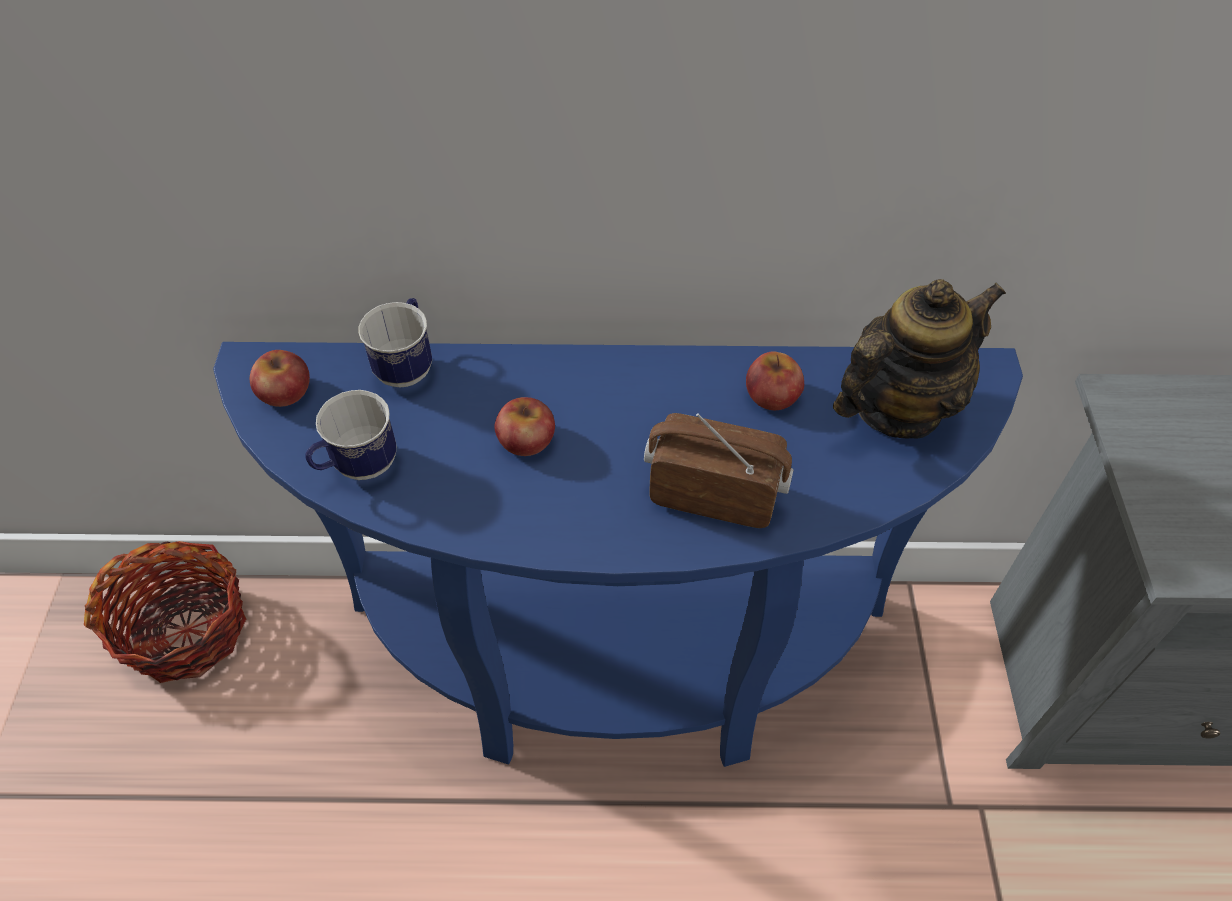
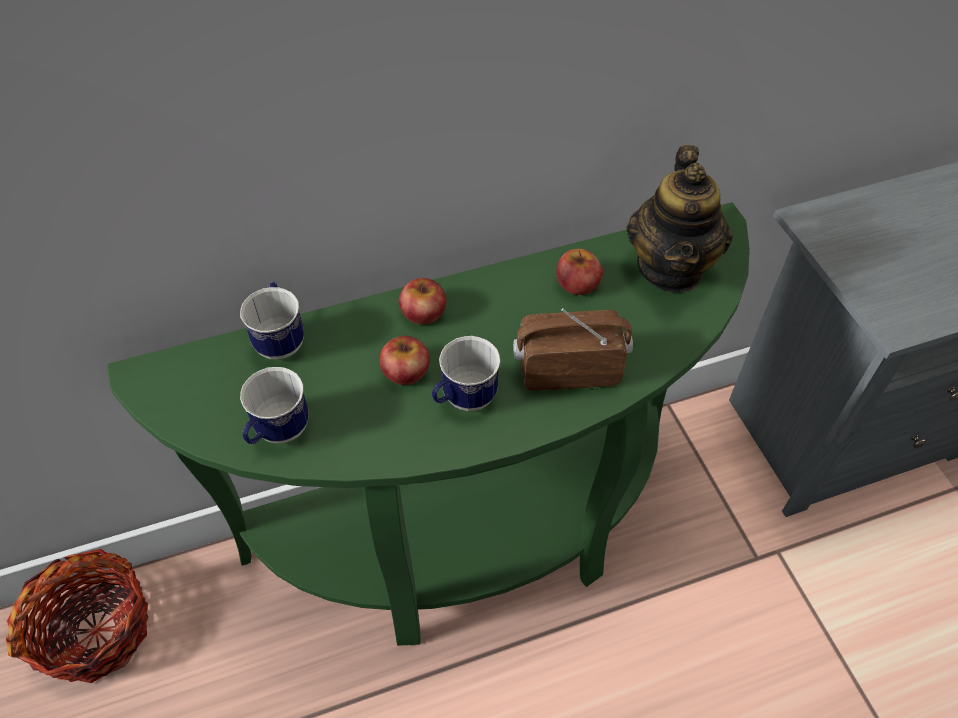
camera: 20 degrees left, 0 degrees up
(285, 391) = (184, 389): apple -> apple (423, 312)
(576, 492) = (463, 400): none -> mug
(616, 665) = (474, 537): blue console table -> green console table
(897, 408) = (671, 268): teapot -> teapot turned 150 degrees clockwise

